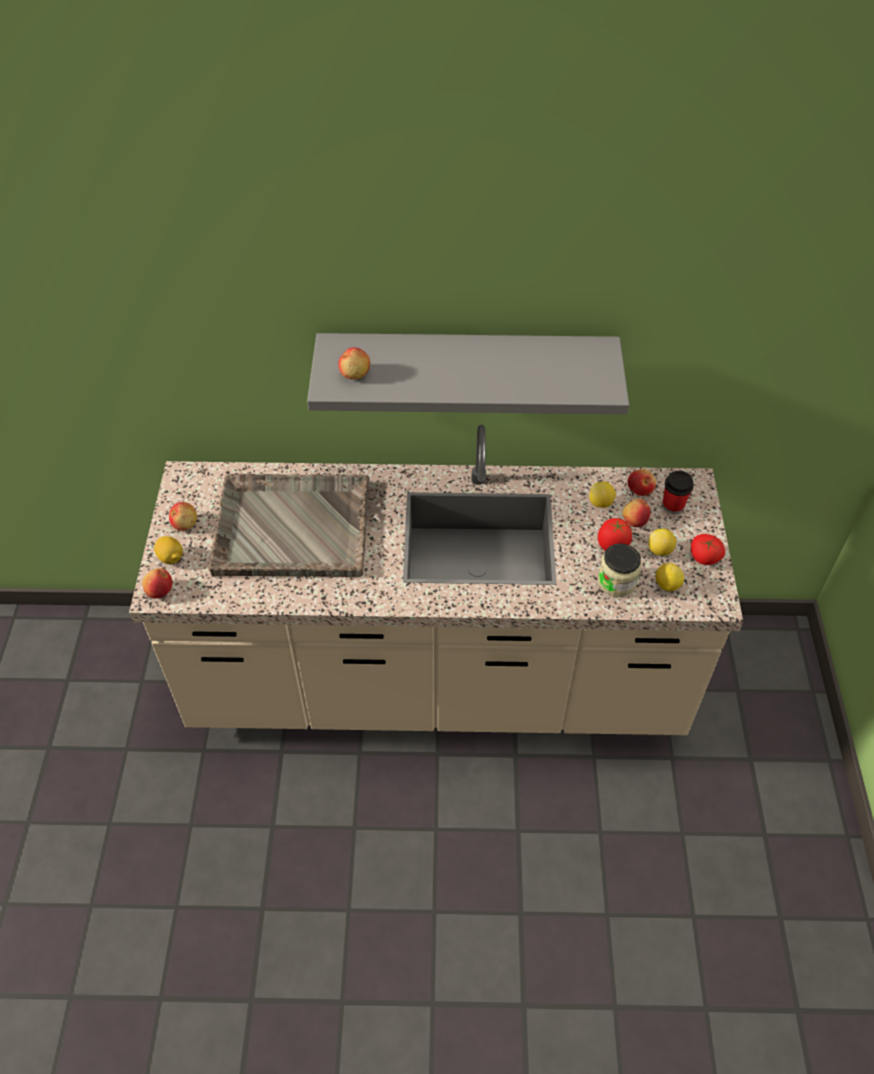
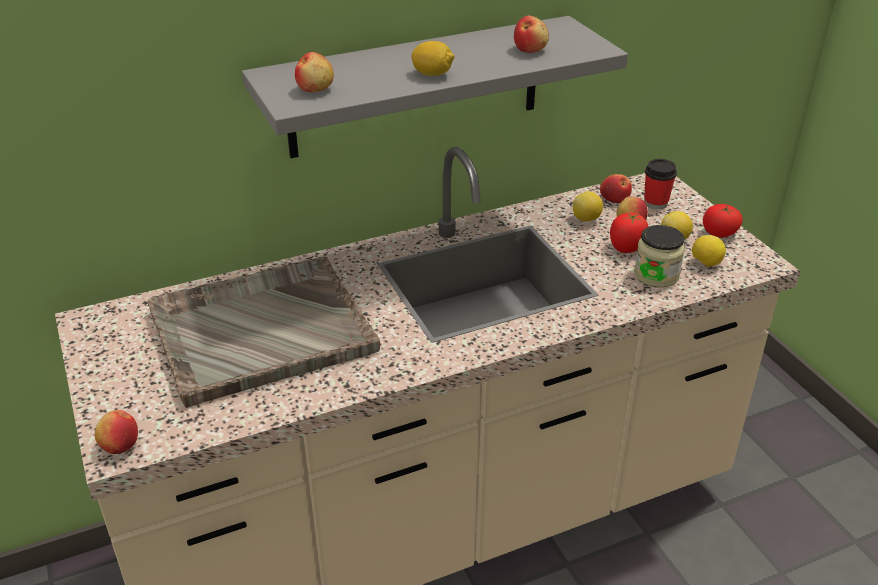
camera: 25 degrees left, 15 degrees down
(171, 557) = (116, 406): lemon -> lemon (432, 74)
(185, 523) = (117, 366): apple -> apple (530, 49)

